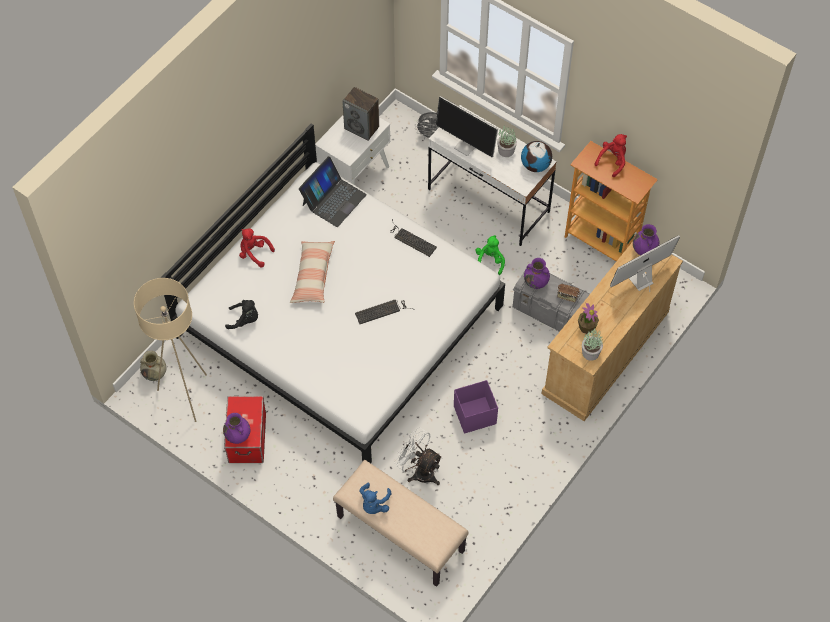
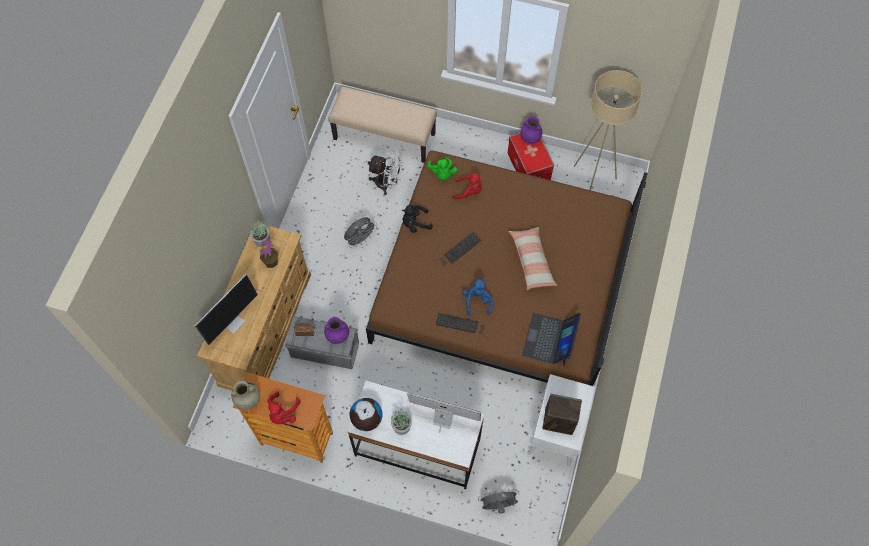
camera: 160 degrees right, 5 degrees up
(155, 374) = (625, 191): beige vase -> beige vase (247, 400)
(245, 320) = (568, 205): black plush toy -> black plush toy (415, 223)
(254, 253) = (592, 265): red plush toy -> red plush toy (469, 191)
(340, 320) = (502, 282): white bed -> brown bed
(374, 504) = (403, 109): blue plush toy -> blue plush toy (477, 301)
(474, 415) = (360, 239): purple storage box -> grey fan
(490, 261) = (394, 382): green plush toy -> green plush toy (442, 173)
(644, 250) = (235, 354): purple vase -> none

